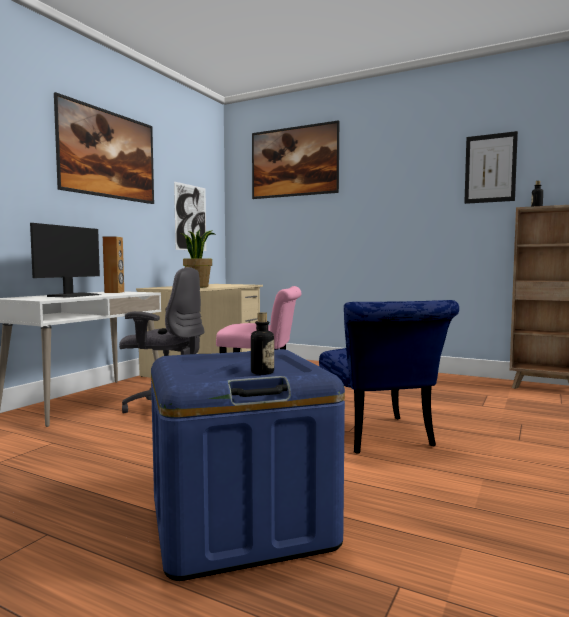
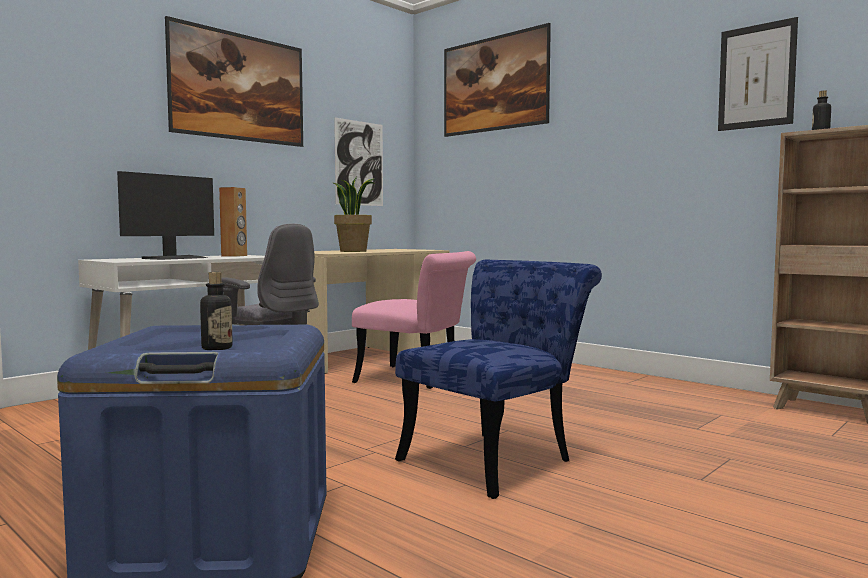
camera: 15 degrees right, 0 degrees up
(380, 438) = (497, 459): blue chair -> blue chair turned 135 degrees counterclockwise

